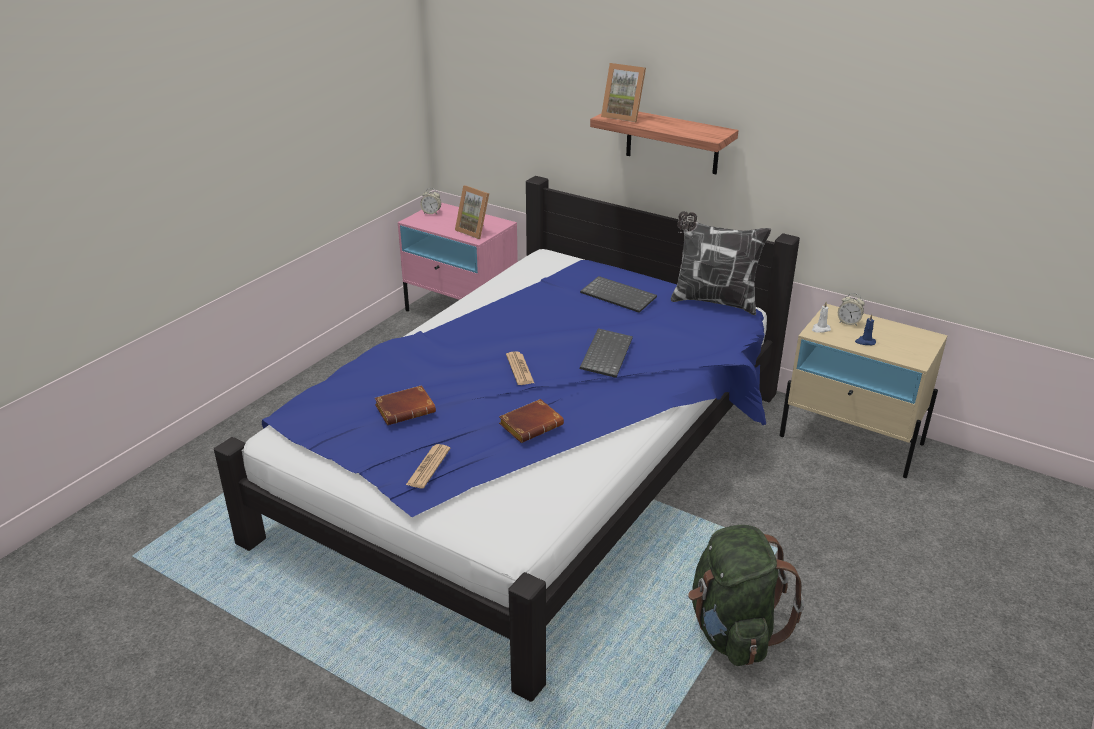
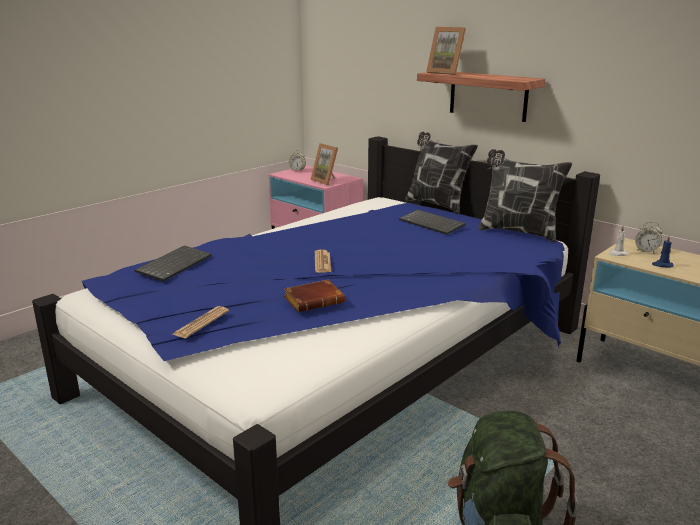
camera: 10 degrees right, 10 degrees down
(406, 409) = (206, 281): brown book -> none
(605, 354) = (405, 257): keyboard -> keyboard (174, 264)
(614, 261) = (436, 204): none -> pillow

